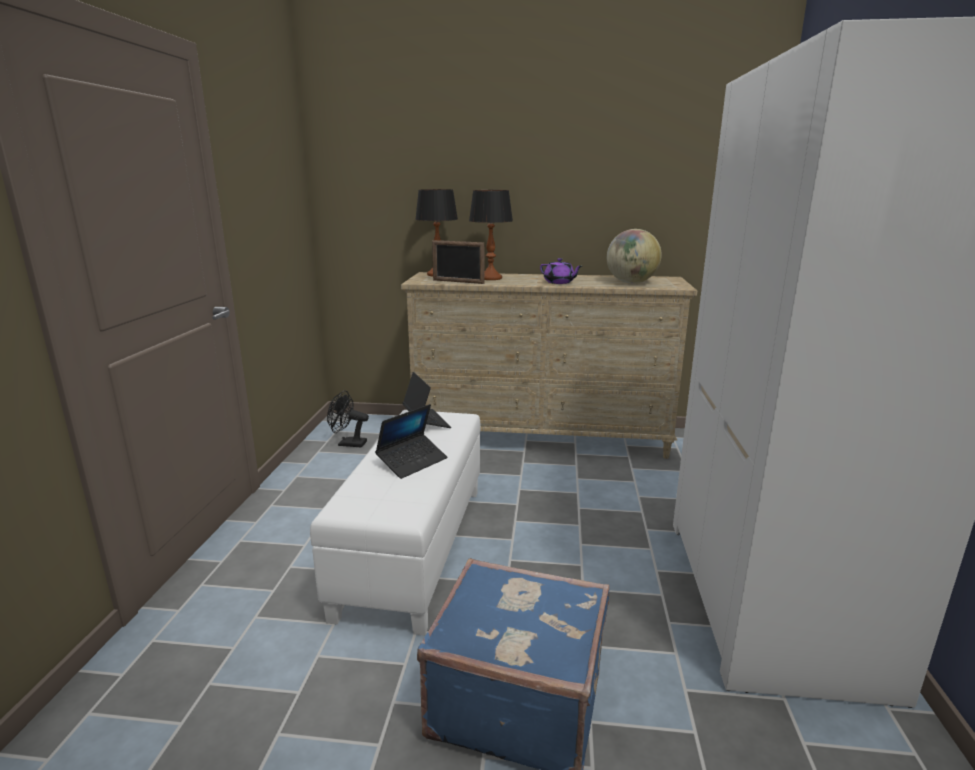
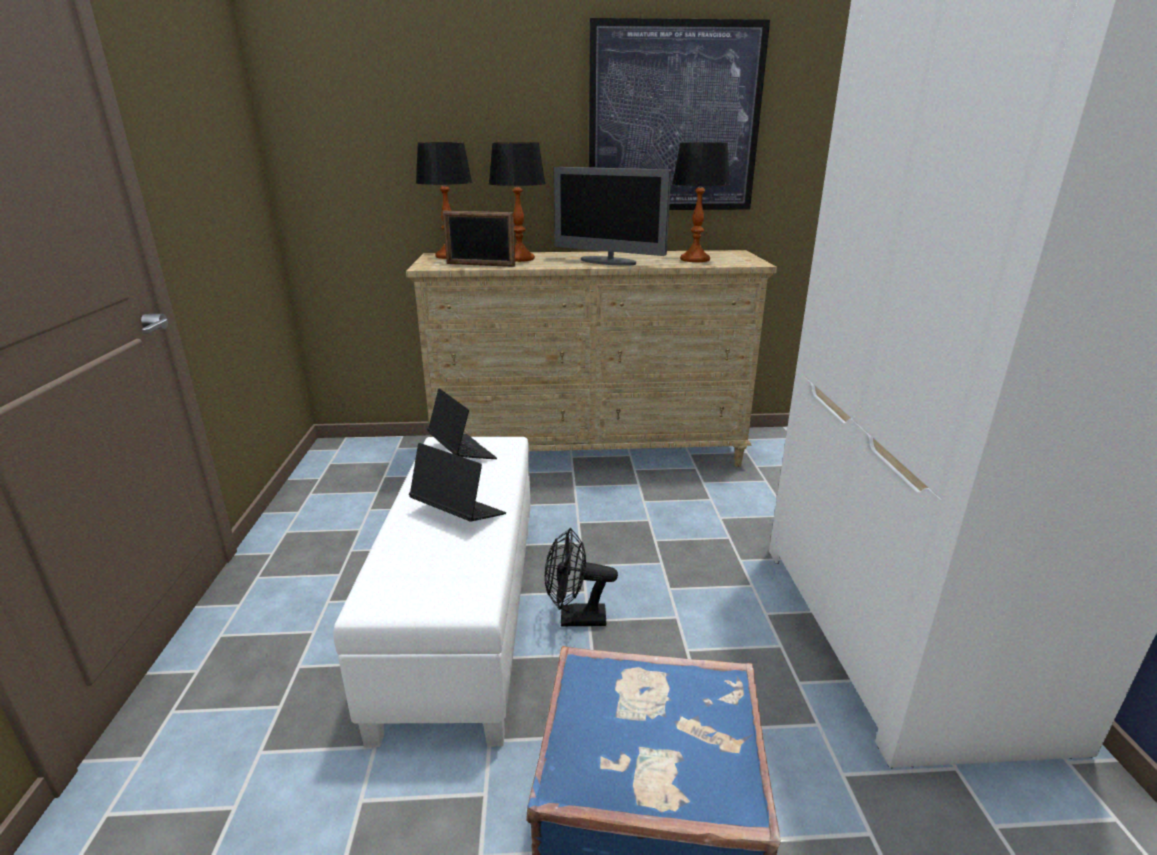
camera: 10 degrees left, 5 degrees up
(348, 444) = (348, 480): black fan -> black fan (575, 618)
(412, 462) = (458, 513): laptop -> laptop turned 90 degrees counterclockwise
(559, 282) = (608, 262): purple teapot -> monitor
(621, 172) = (674, 119): none -> picture
(631, 283) = (694, 259): globe -> table lamp

